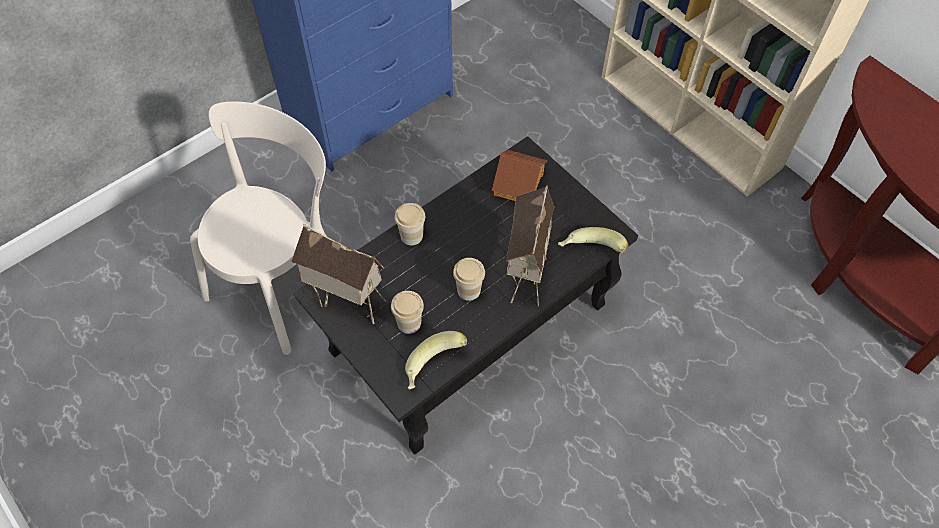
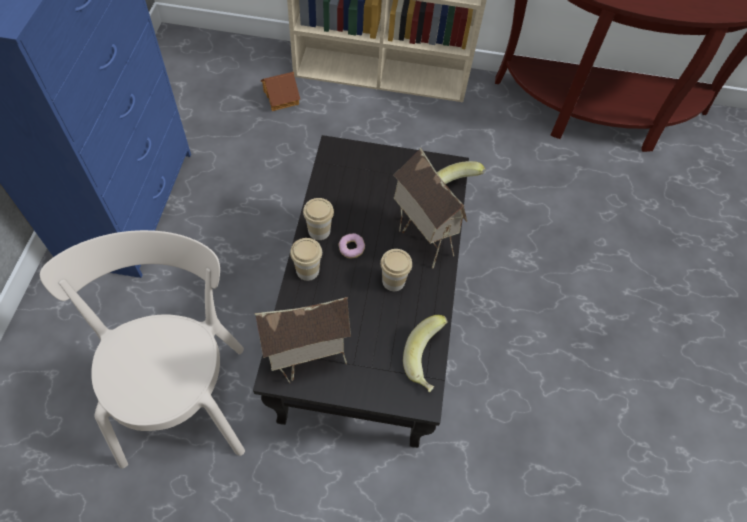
camera: 45 degrees left, 0 degrees up
(409, 323) = (374, 341): cup -> cup (319, 231)
(461, 242) = (351, 249): none -> donut
(519, 184) = (351, 175): toy house -> toy house (281, 97)

